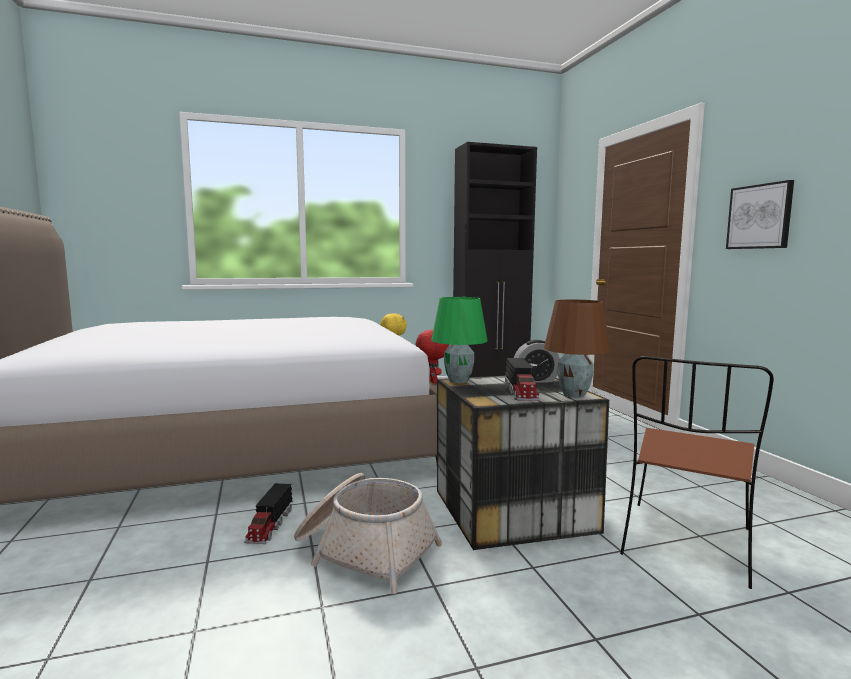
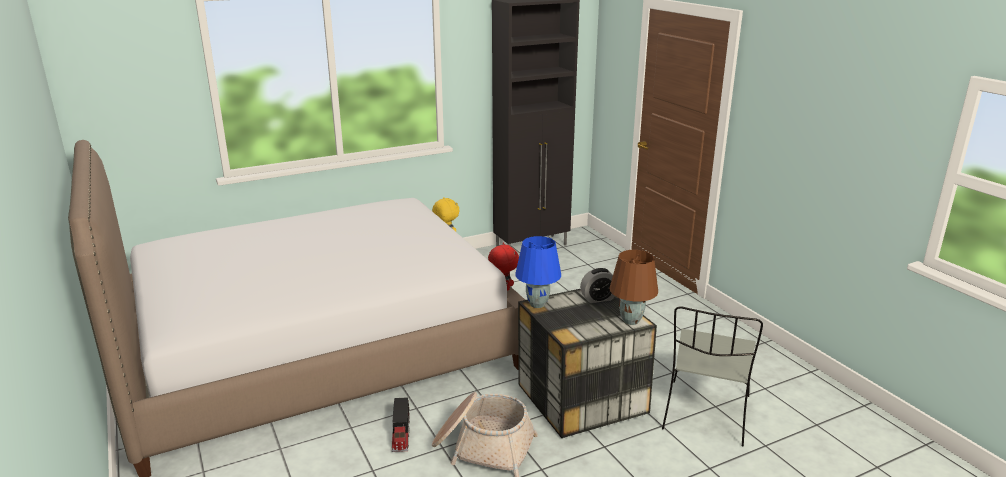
camera: 10 degrees left, 15 degrees up
(459, 381) = (538, 304): green table lamp -> blue table lamp
(520, 392) = (591, 321): toy truck -> none
(686, 544) = (706, 414): brown chair -> grey chair
(759, 216) = (779, 135): picture -> none

